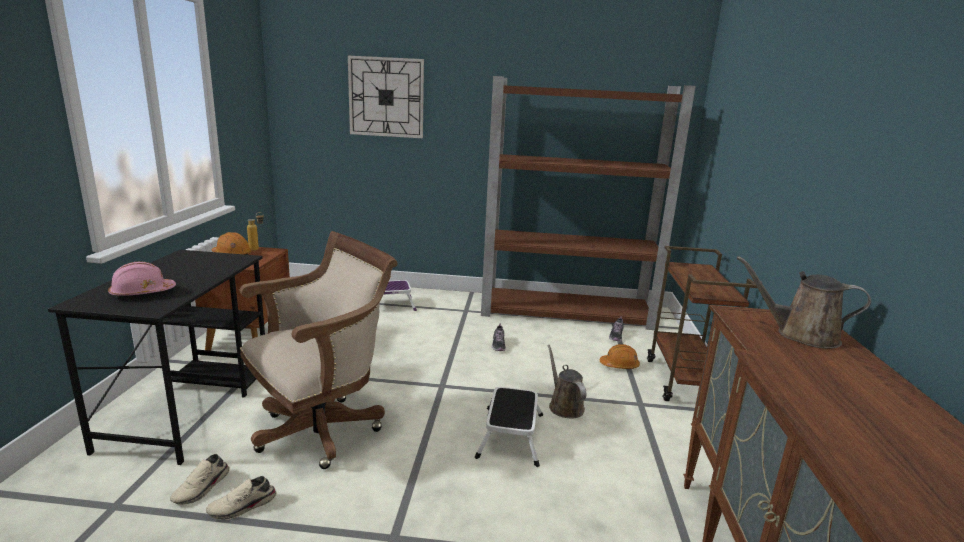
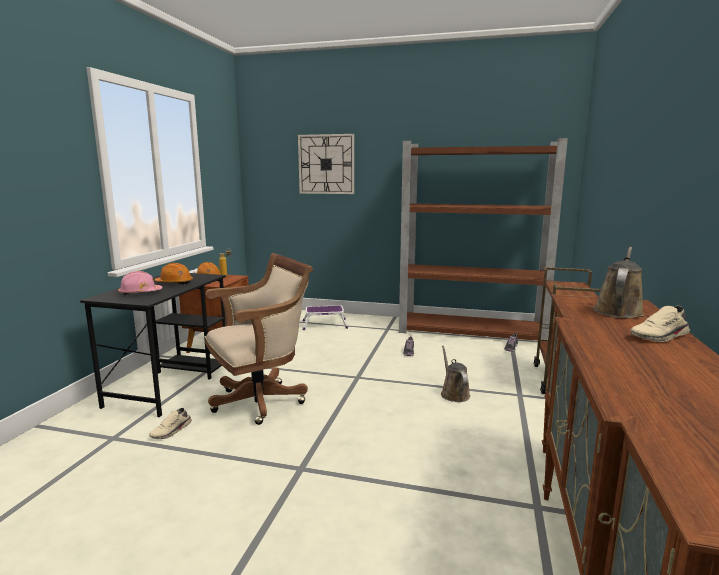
camera: 10 degrees right, 5 degrees down
(242, 507) = (197, 444): beige shoe -> beige shoe (660, 337)
(510, 435) = (404, 410): black step ladder -> none
(619, 365) = (508, 368): orange hard hat -> orange hard hat (174, 283)
(801, 335) = (618, 311): brown watering can -> brown watering can turned 90 degrees clockwise

